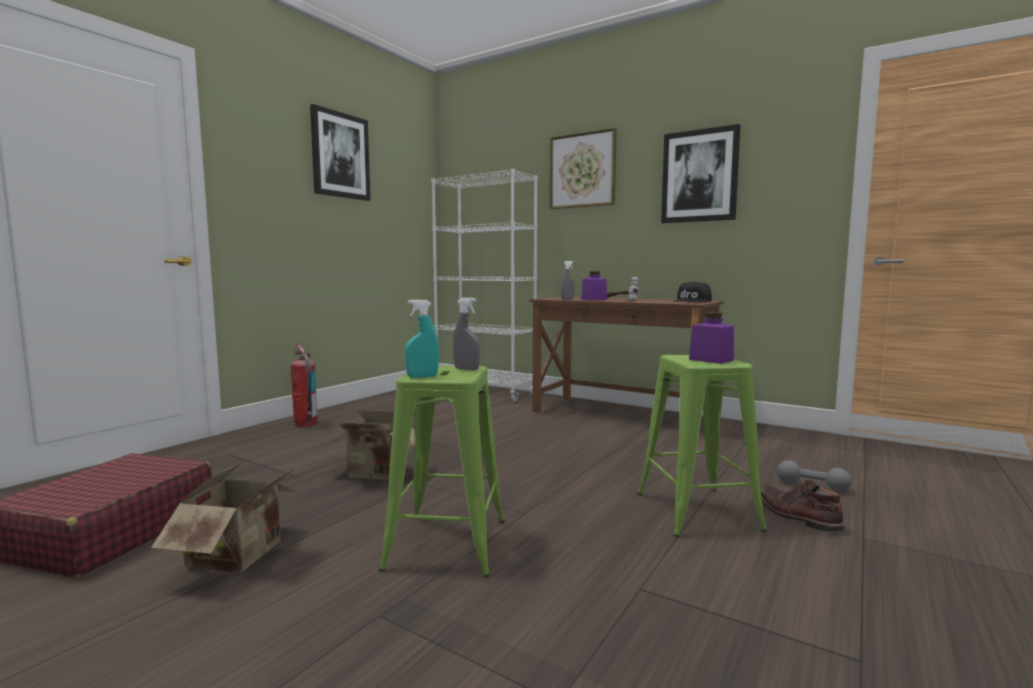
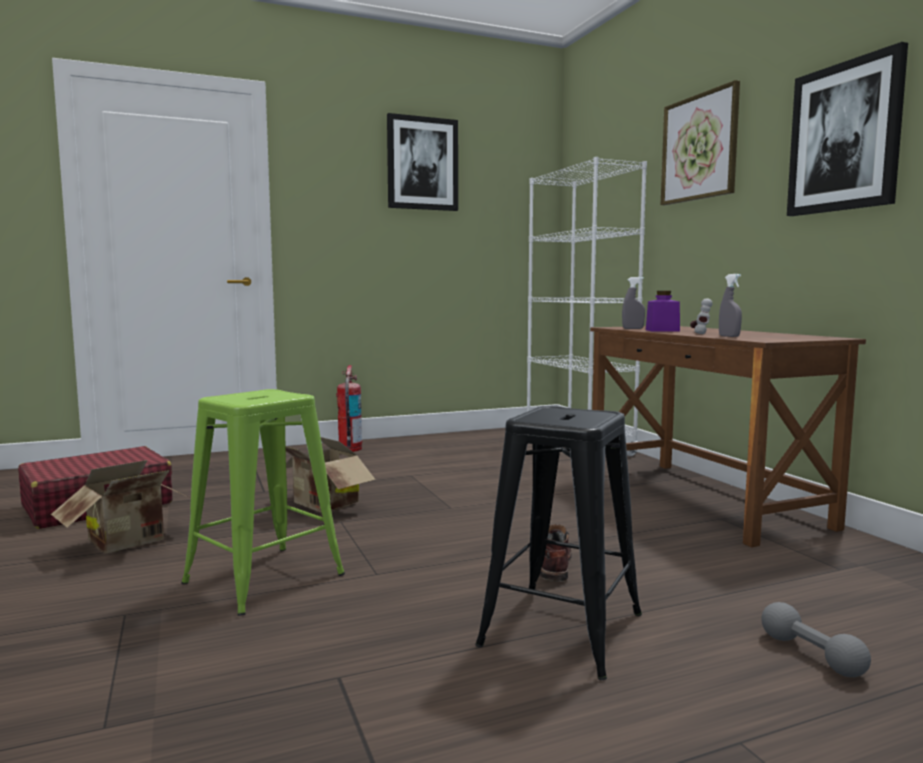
camera: 35 degrees right, 0 degrees up
(422, 377) = (220, 398): turquoise spray bottle -> none
(466, 369) = (282, 396): grey spray bottle -> grey spray bottle (729, 336)
(692, 301) = (792, 337): black cap -> none
(696, 510) = (563, 629): green stool -> black stool
(711, 360) = (569, 417): purple jar -> none
(796, 515) = (693, 679): brown boot -> brown boot (553, 563)

